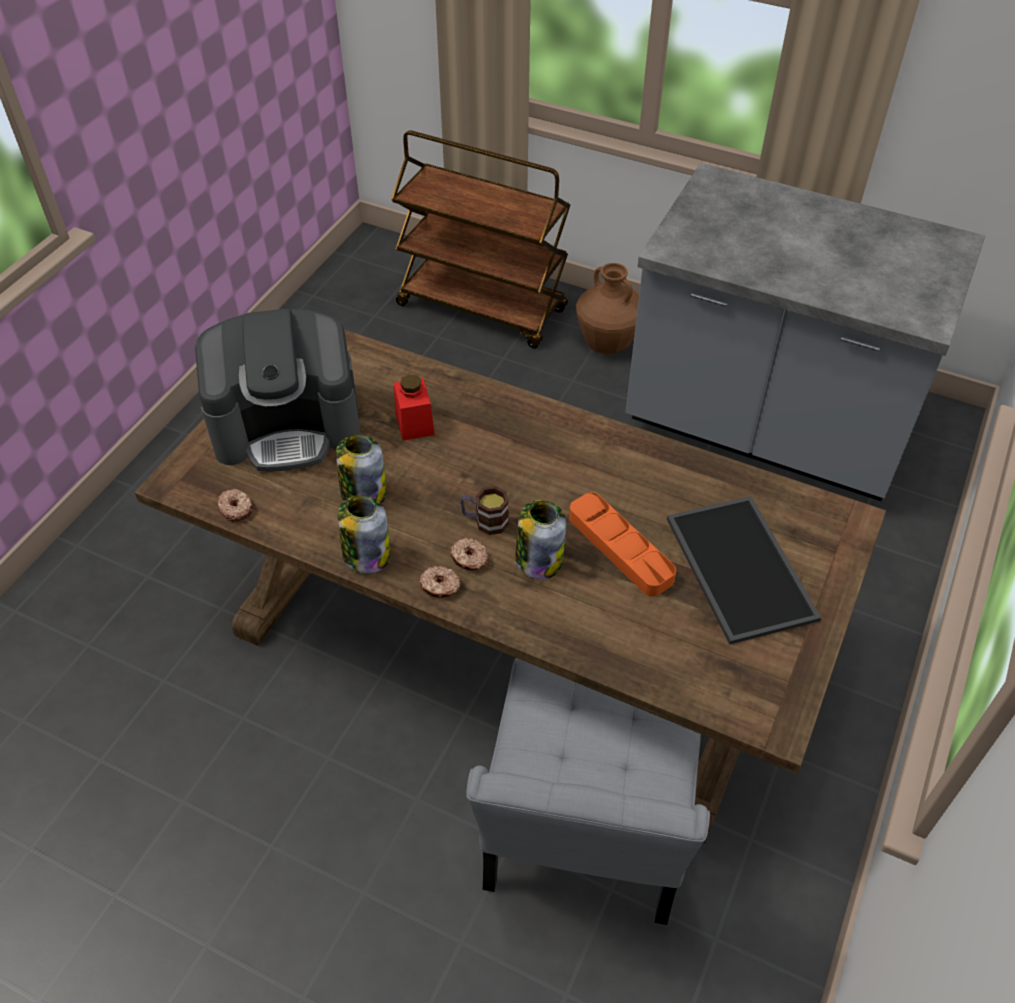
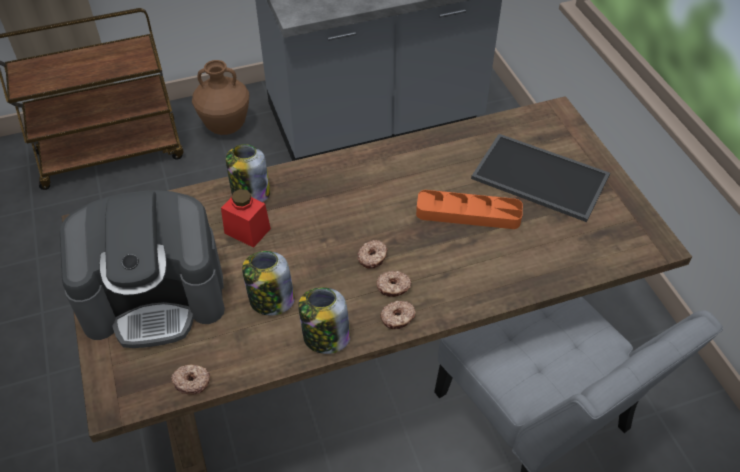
camera: 45 degrees left, 0 degrees up
(288, 425) = (155, 297): coffee machine -> coffee machine turned 45 degrees clockwise
(485, 521) = (373, 257): mug -> donut
(538, 559) = (433, 255): jar -> jar (250, 192)

